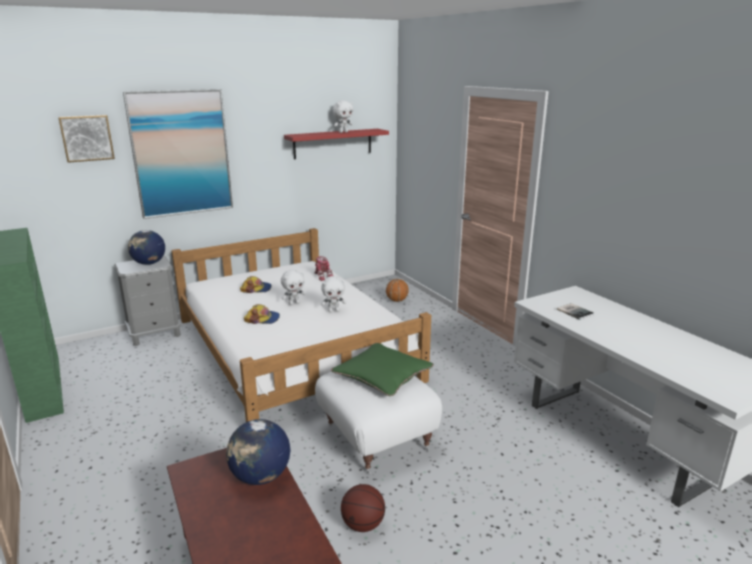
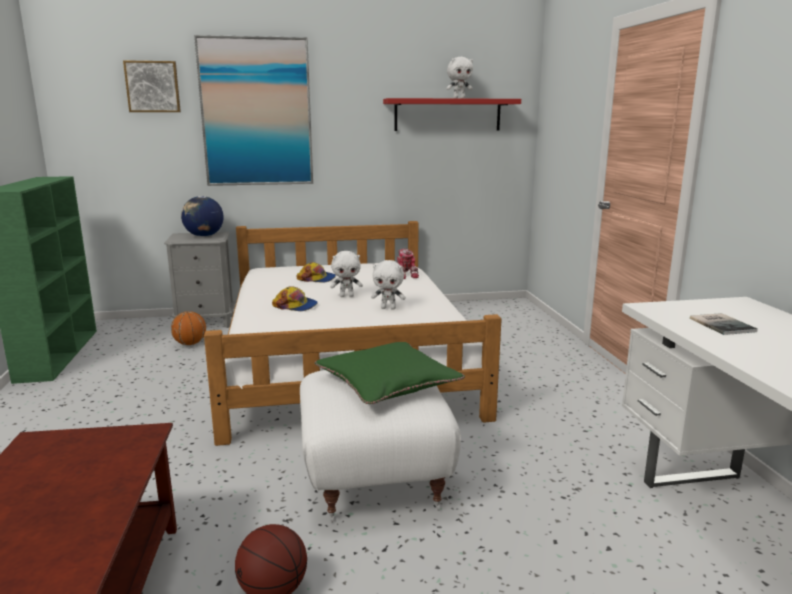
camera: 20 degrees right, 5 degrees down
(260, 477) = (107, 469): globe -> none
(397, 300) = (510, 324): basketball -> basketball (190, 344)

